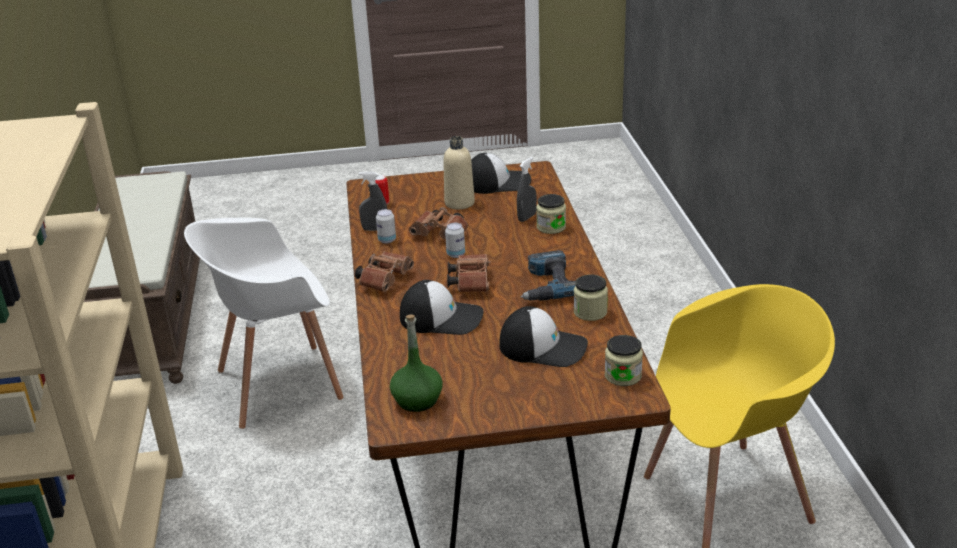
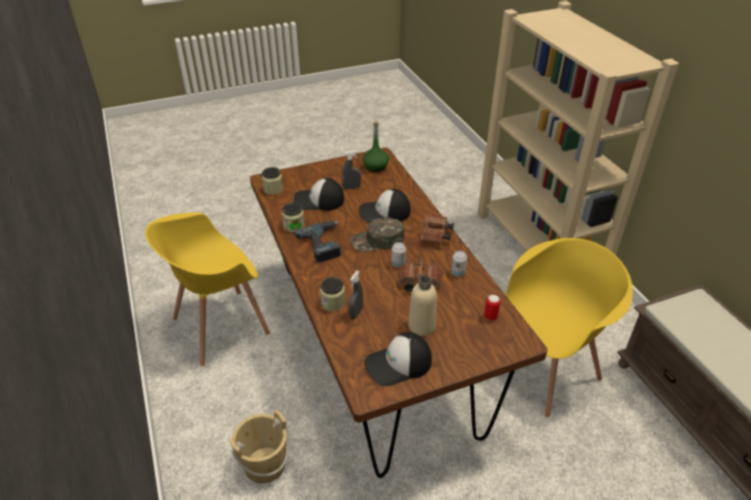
camera: 165 degrees right, 10 degrees up
(277, 386) = (545, 371): white chair -> yellow chair
(375, 229) = (475, 284): grey spray bottle -> grey spray bottle (352, 188)
(470, 282) = (377, 240): brown binoculars -> green cap
(645, 346) = (265, 464): none -> beige bucket

